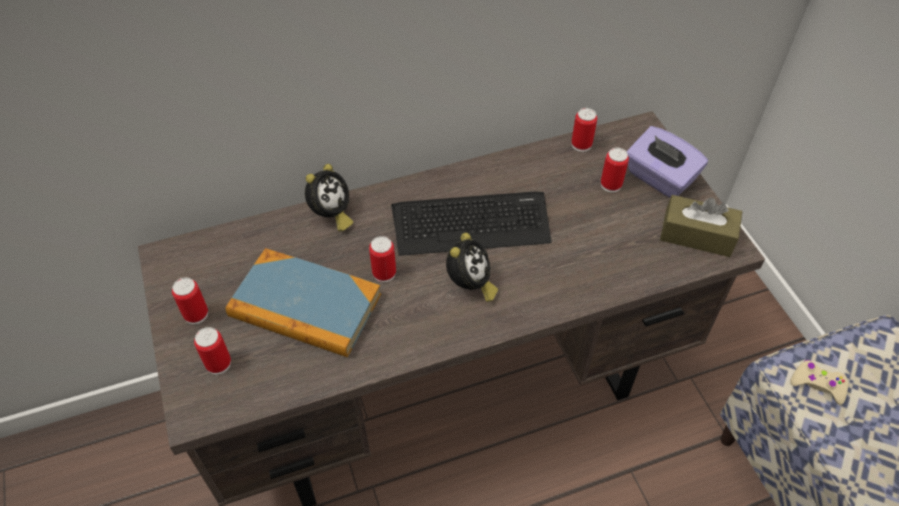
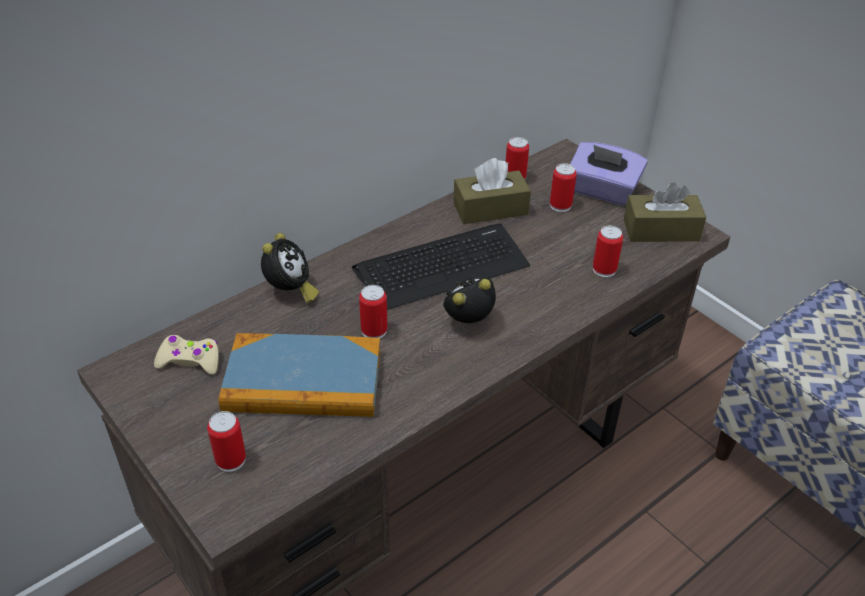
camera: 20 degrees left, 10 degrees down
(196, 314) = (181, 419): can -> can (604, 269)
(470, 285) = (469, 321): alarm clock -> alarm clock turned 120 degrees counterclockwise
(543, 173) = (490, 209): none -> brown tissue box
(817, 384) = (806, 351): beige game controller -> beige game controller (190, 361)

